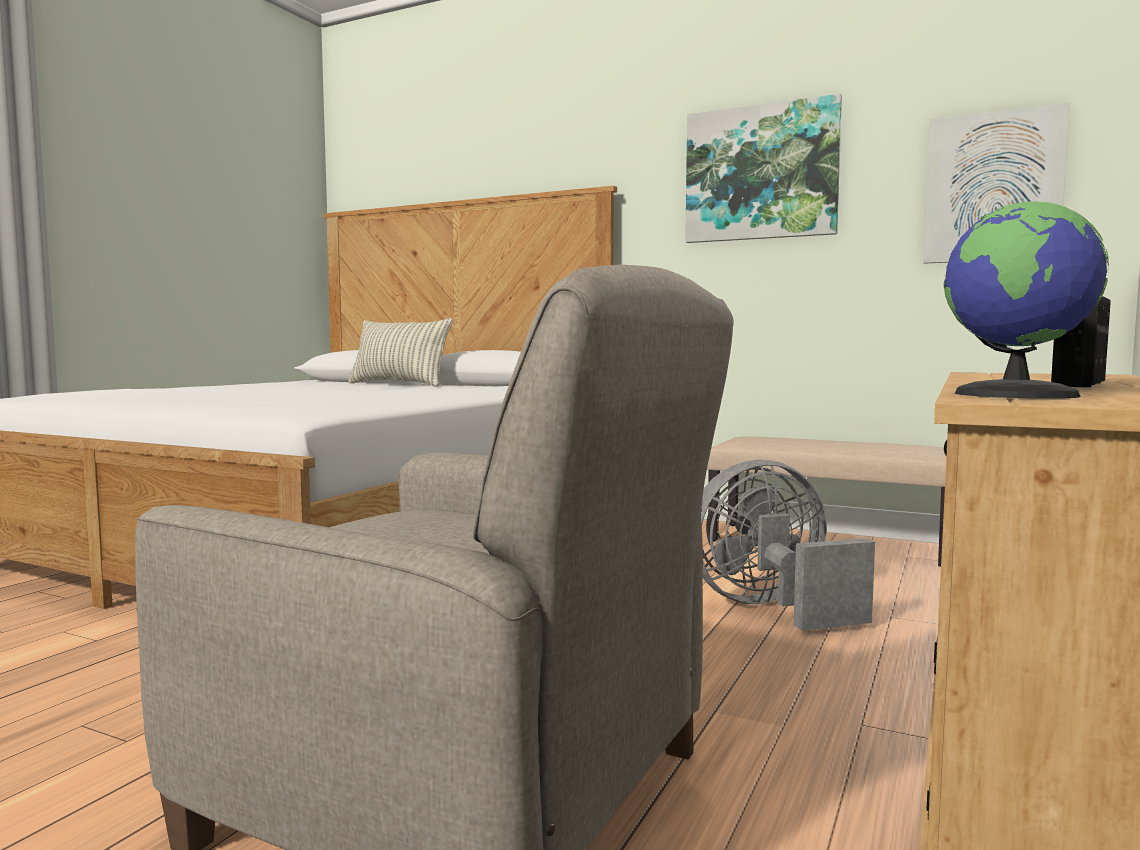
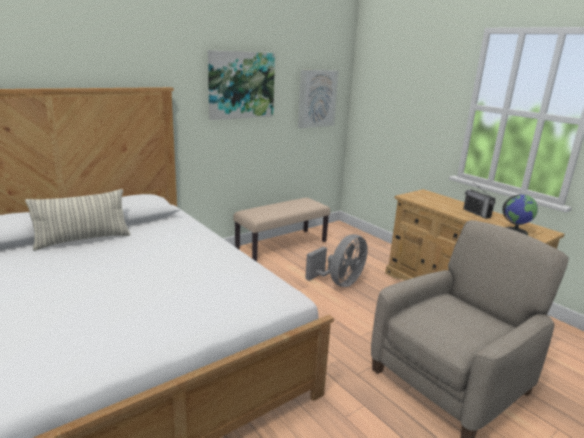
camera: 65 degrees left, 15 degrees up
(771, 608) = (340, 282): grey fan -> grey fan turned 150 degrees counterclockwise

